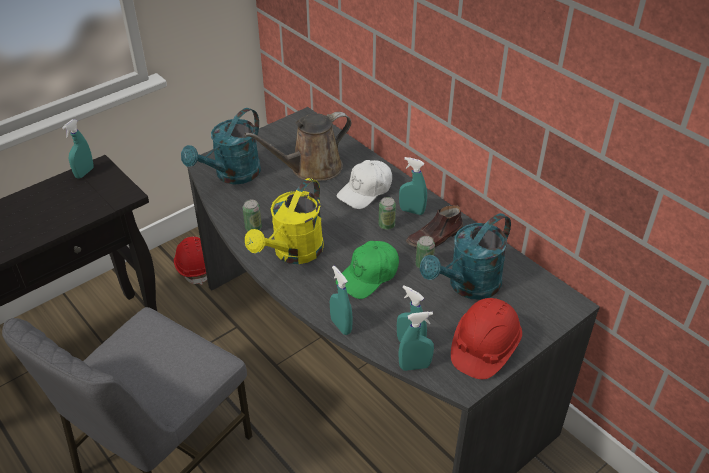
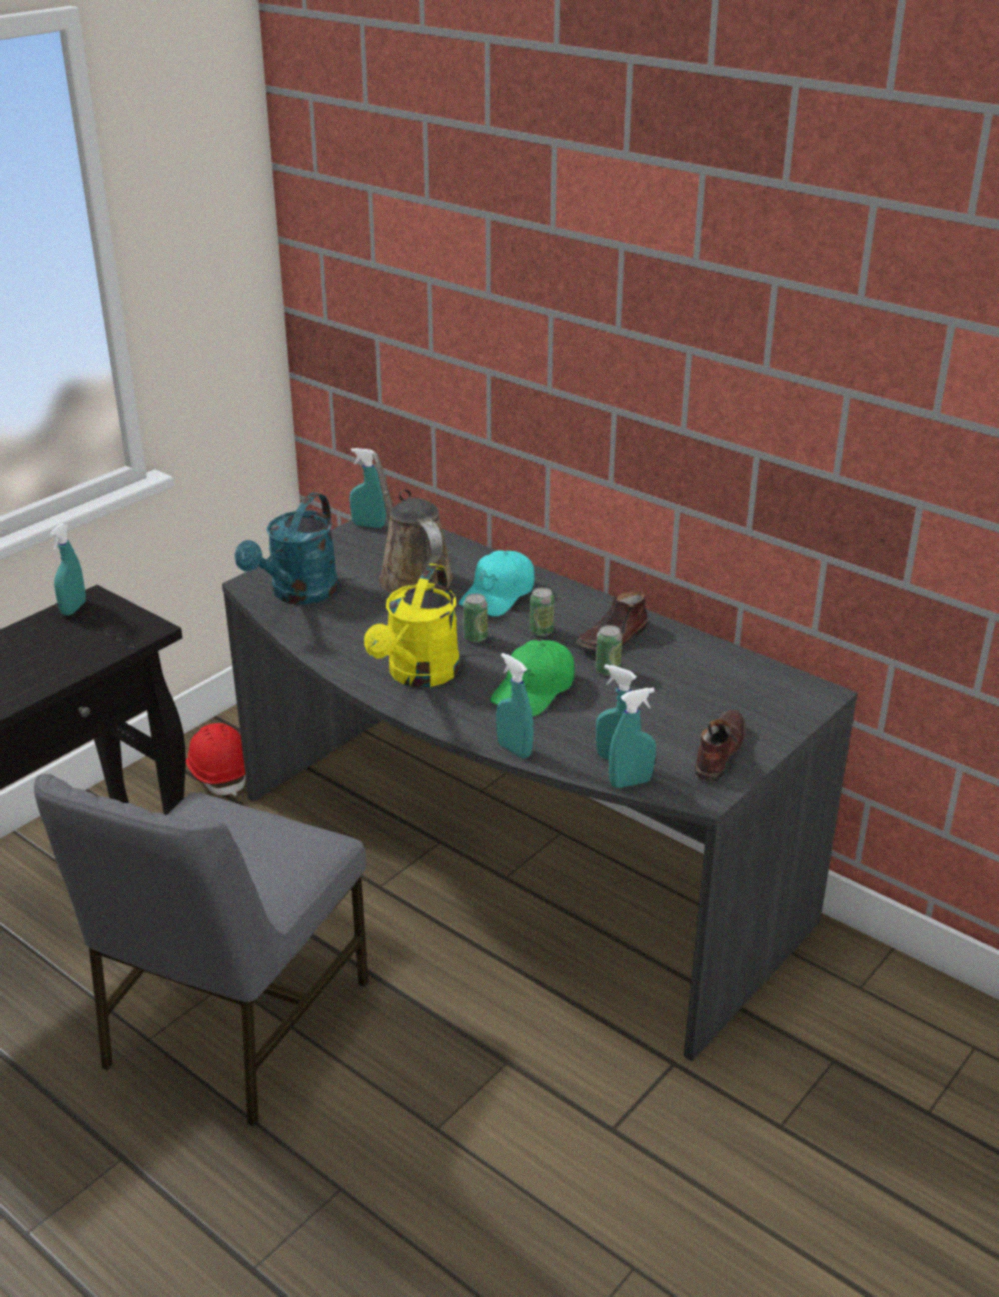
camera: 10 degrees left, 10 degrees down
(253, 228) = (350, 652): can -> can (475, 637)
(311, 168) = (412, 576): brown watering can -> brown watering can turned 105 degrees clockwise
(365, 191) = (499, 595): white cap -> turquoise cap
(412, 211) = (571, 612): turquoise spray bottle -> turquoise spray bottle (369, 525)
(468, 286) = (675, 688): turquoise watering can -> none
(484, 348) = (718, 752): red hard hat -> brown shoe

